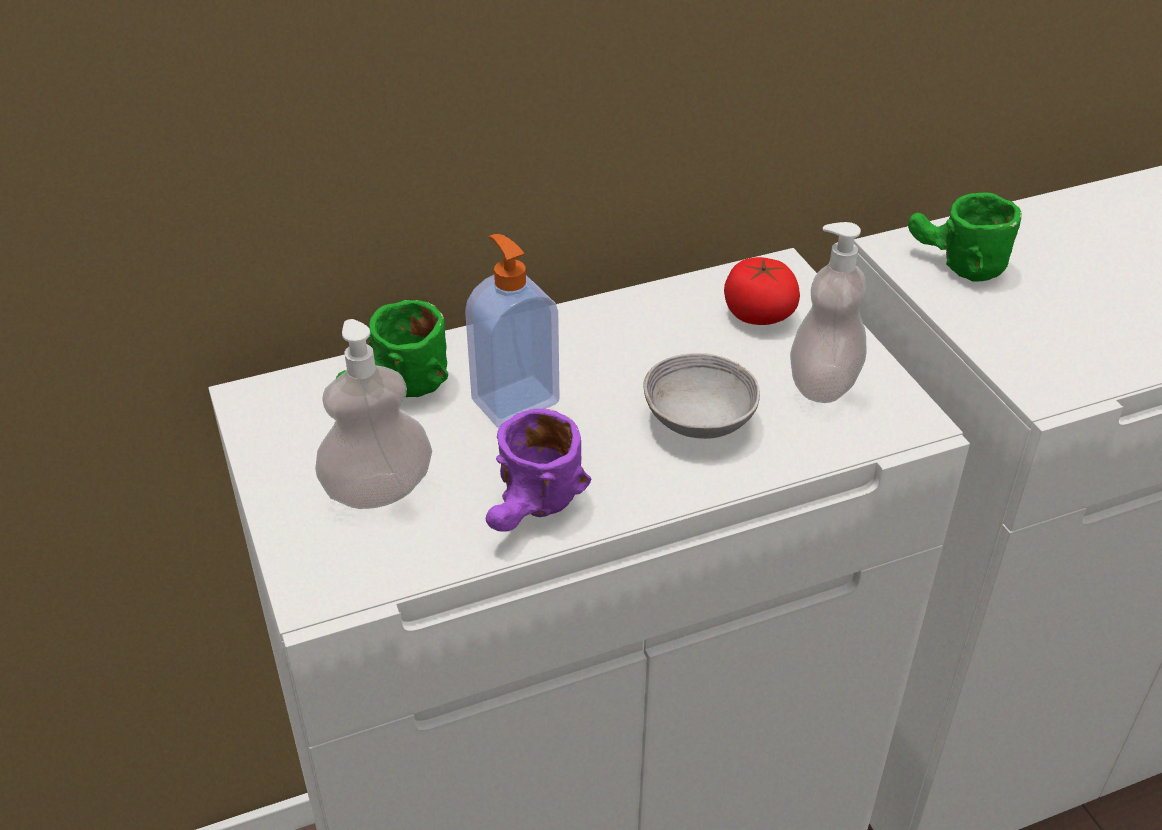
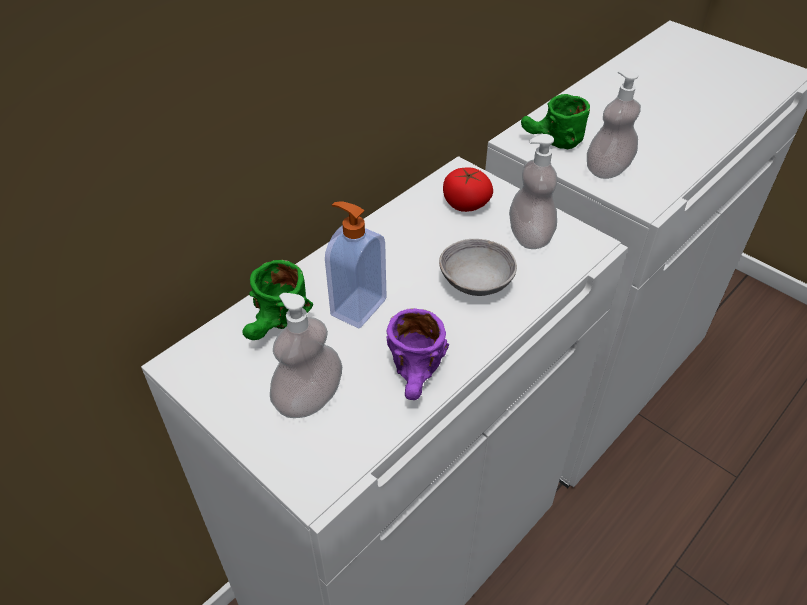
camera: 25 degrees left, 5 degrees up
(1017, 326) = (607, 169): none -> soap dispenser

